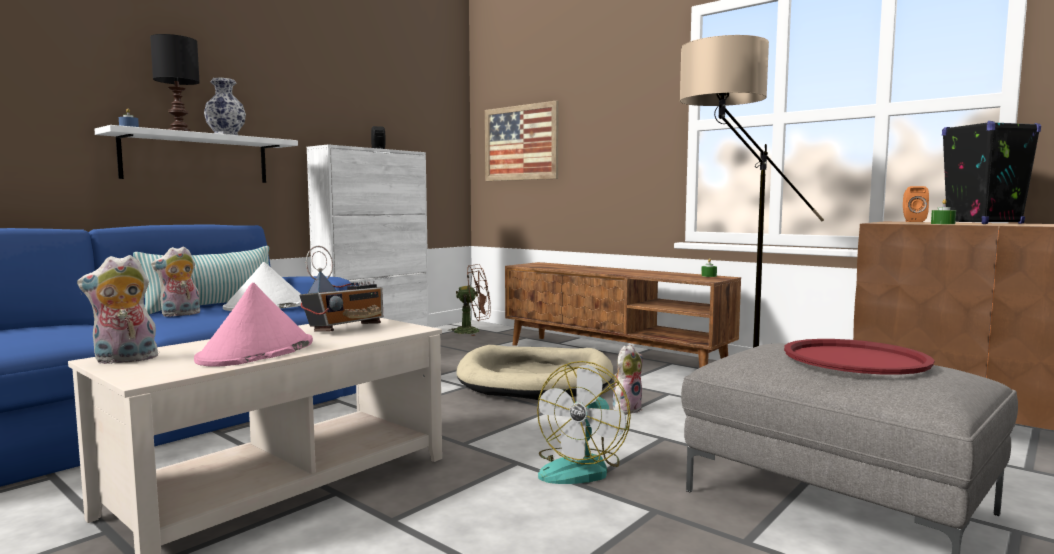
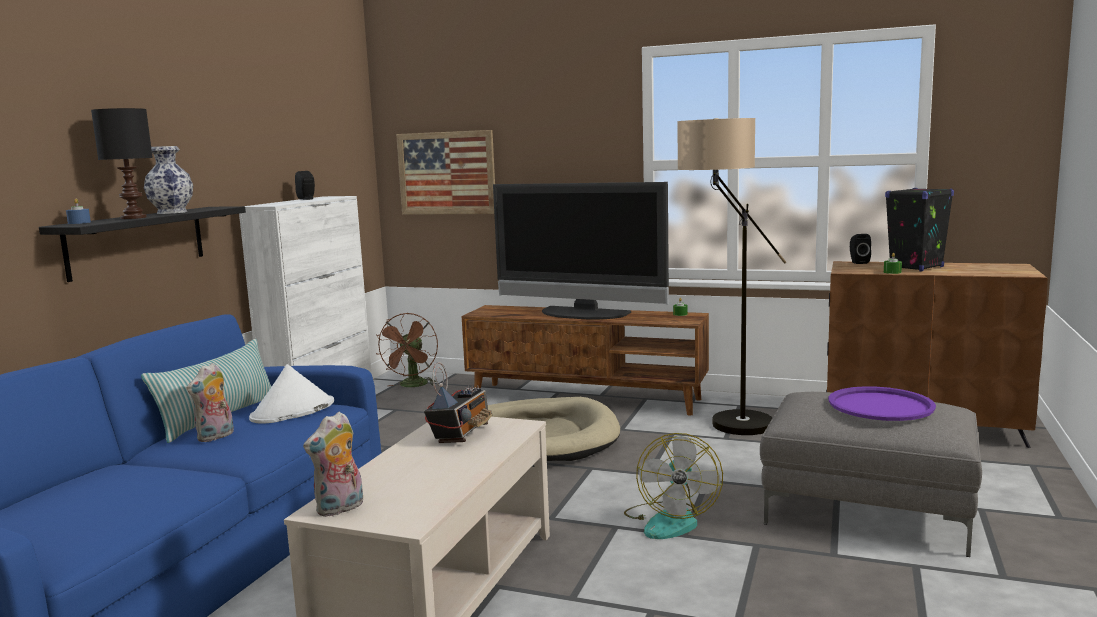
camera: 20 degrees left, 5 degrees up
(196, 158) = (137, 241): white shelf -> black shelf
(257, 352) = (441, 478): pink hat -> none
(473, 331) = (412, 386): brown fan -> brown fan turned 120 degrees clockwise
(612, 270) = (582, 314): none -> television
(626, 409) = (652, 456): plush toy -> none
(855, 359) = (880, 405): red tray -> purple tray
(912, 221) = (858, 262): orange speaker -> black speaker

